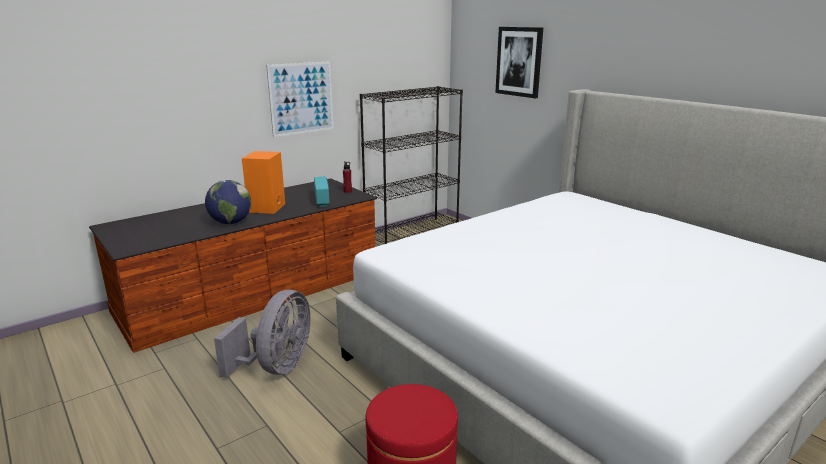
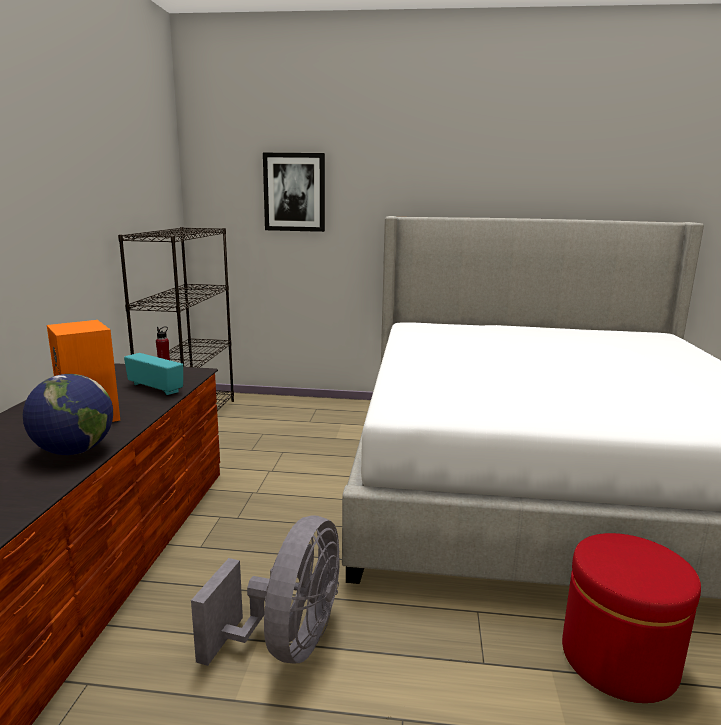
camera: 45 degrees left, 5 degrees down
(277, 367) = (287, 642): grey fan -> grey fan turned 45 degrees clockwise
(301, 98) = (53, 241): picture -> none

